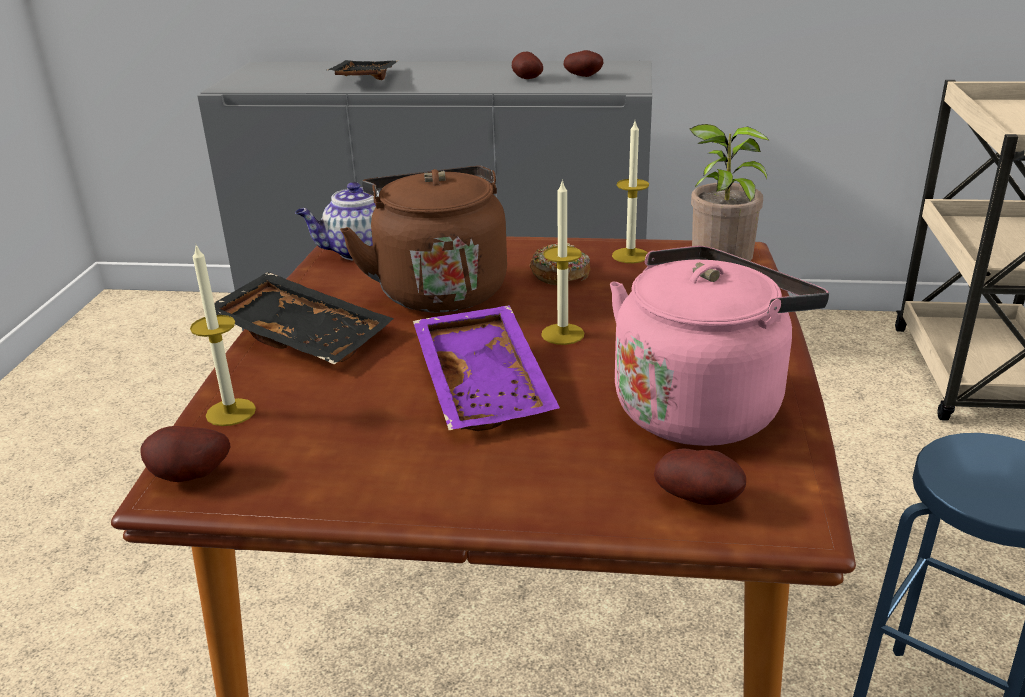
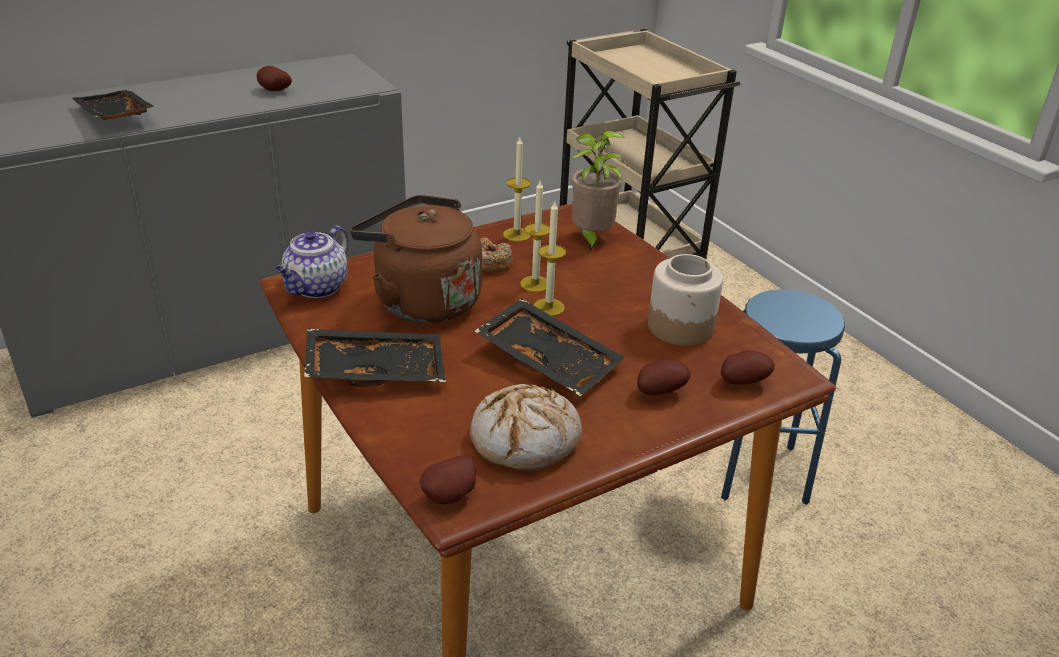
camera: 40 degrees left, 5 degrees up
(231, 412) = (410, 444): candle -> candle (535, 284)
(341, 454) = (525, 439): none -> bread
(486, 385) = (550, 359): purple tray -> black tray
(584, 76) = (321, 80): potato -> potato (659, 391)
(702, 406) = (681, 327): pink kettle -> jar

